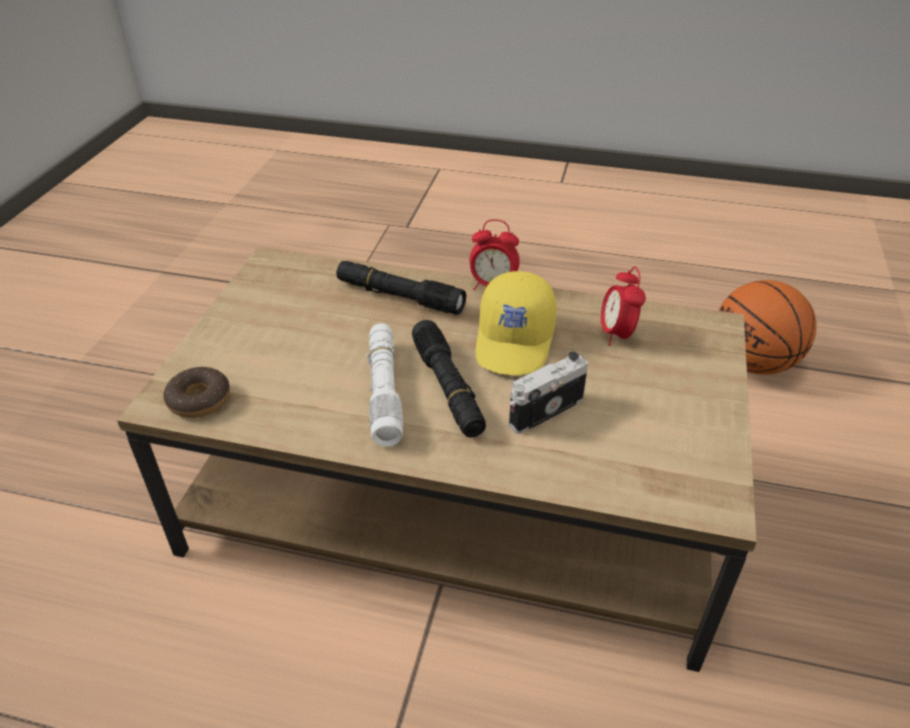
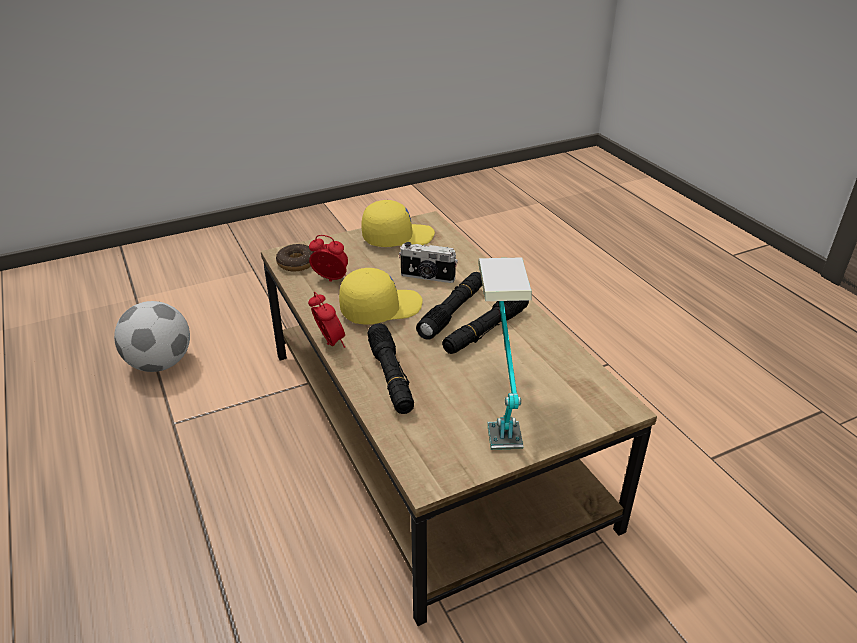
camera: 130 degrees left, 5 degrees down
(199, 400) = (594, 393): donut -> donut (296, 263)
(283, 335) = (498, 401): none -> table lamp
(384, 391) = (485, 330): white flashlight -> black flashlight
(616, 334) = (331, 280): alarm clock -> alarm clock turned 120 degrees counterclockwise
(685, 441) = (397, 237): none -> yellow cap
(752, 363) = (160, 363): basketball -> football

